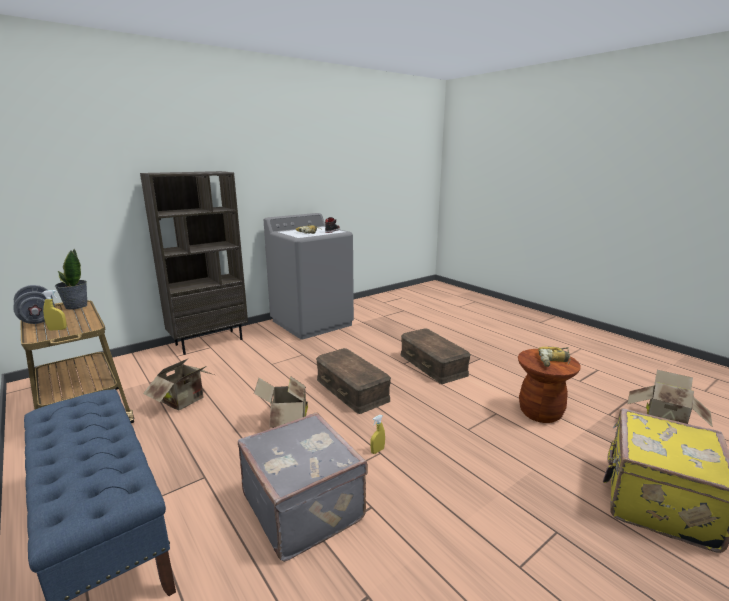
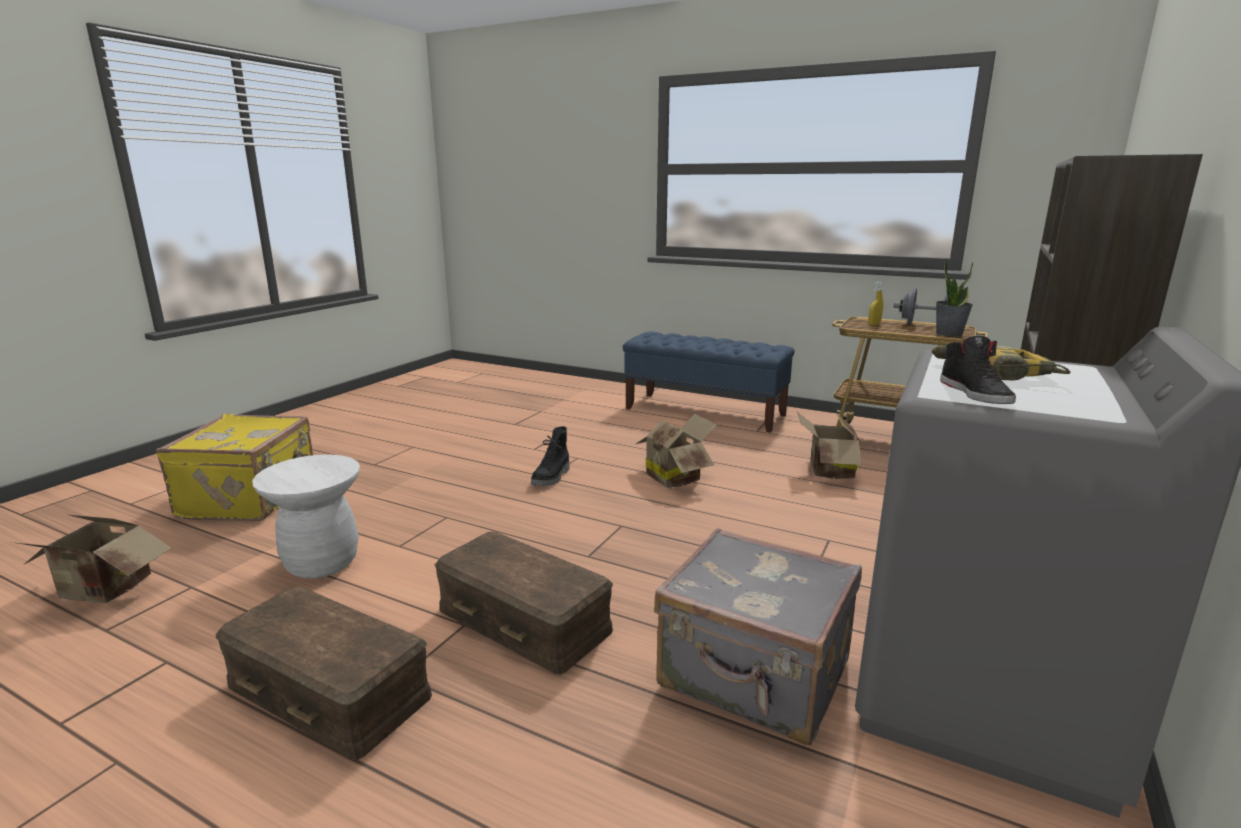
camera: 155 degrees right, 0 degrees up
(304, 506) = (588, 440): grey suitcase -> grey suitcase (754, 677)
(352, 389) = (641, 530): brown storage box -> brown storage box (326, 691)
(377, 450) = (552, 478): yellow spray bottle -> black boot
(540, 413) = (321, 562): brown stool -> white stool
(554, 361) = (296, 472): power drill -> none

